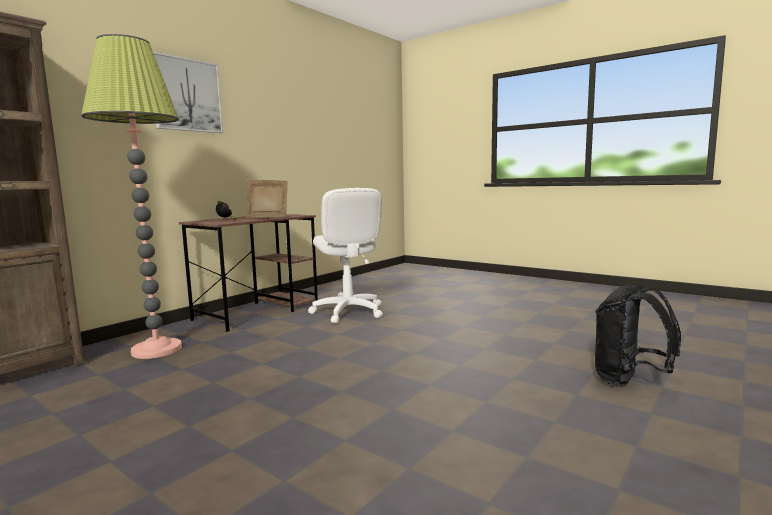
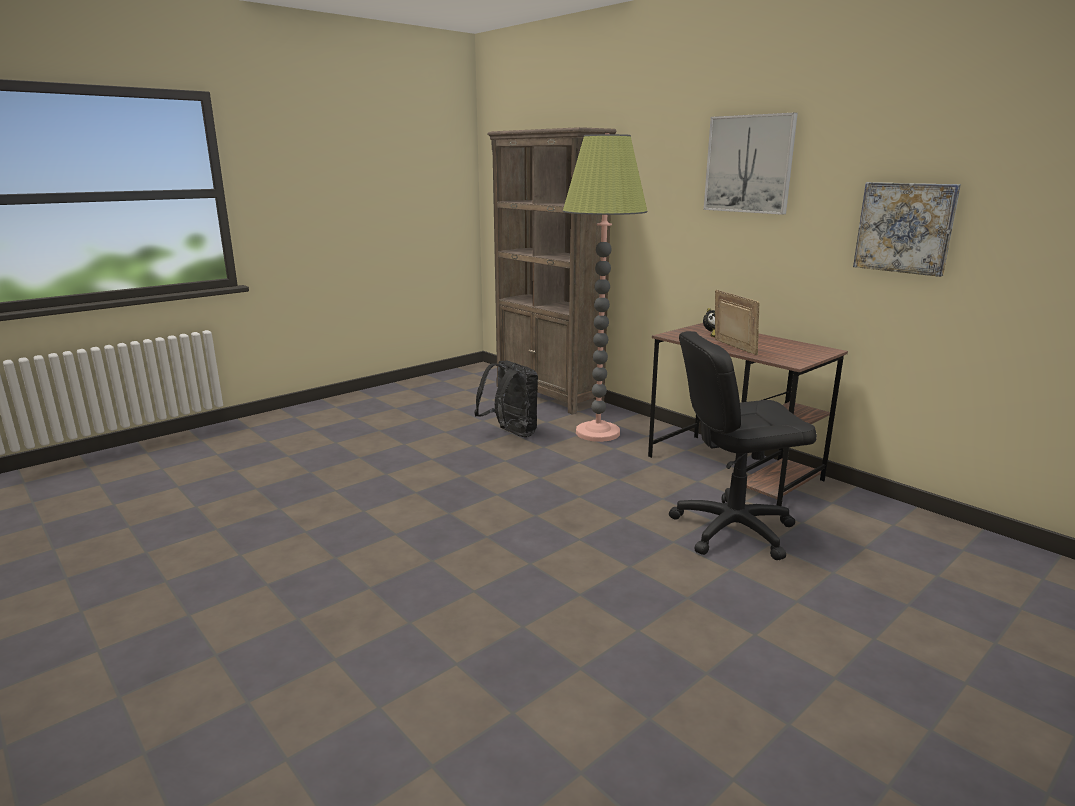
camera: 100 degrees right, 10 degrees up
(283, 141) = (905, 227): none -> picture
(348, 312) = (732, 529): white office chair -> black office chair
(629, 381) = (328, 731): black backpack -> black backpack (510, 434)

